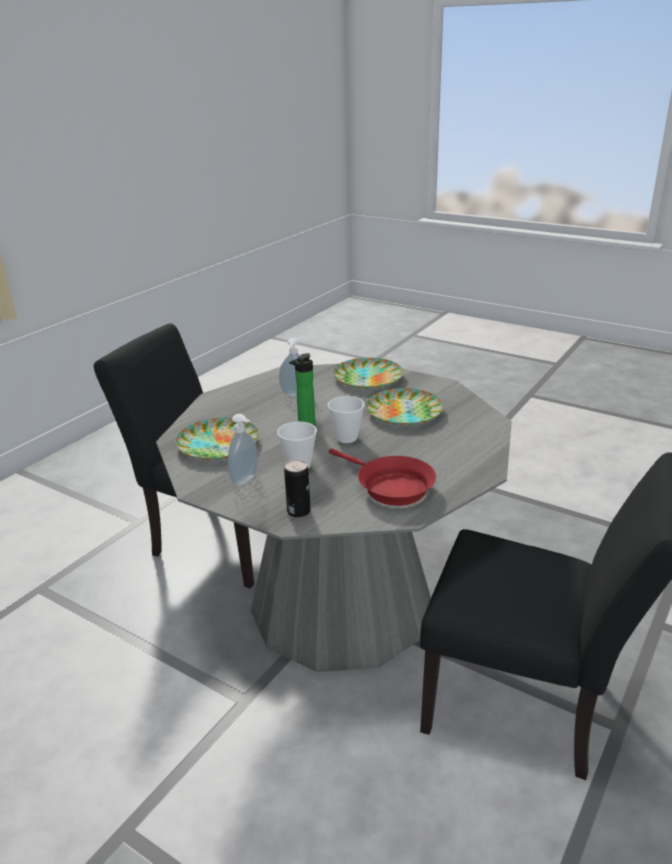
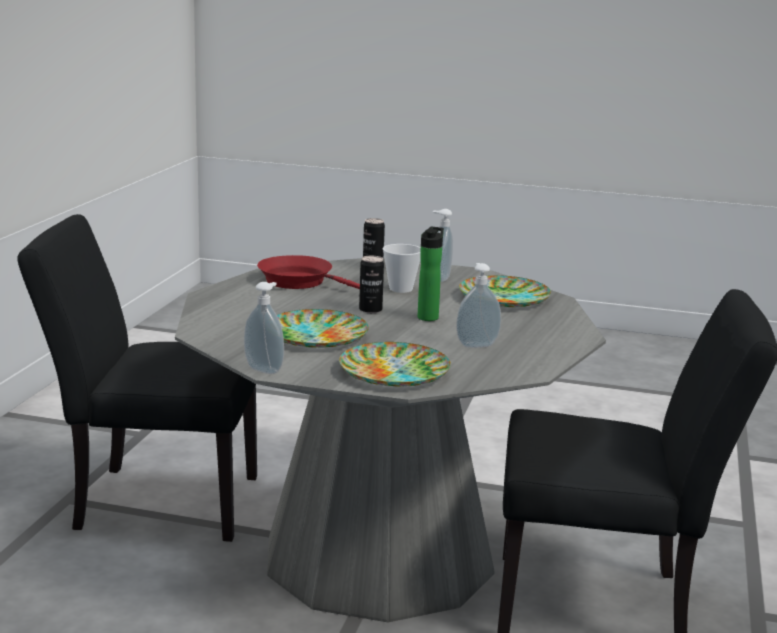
camera: 160 degrees right, 10 degrees down
(346, 438) = (370, 310): cup -> can
(448, 386) = (265, 369): none -> soap dispenser

